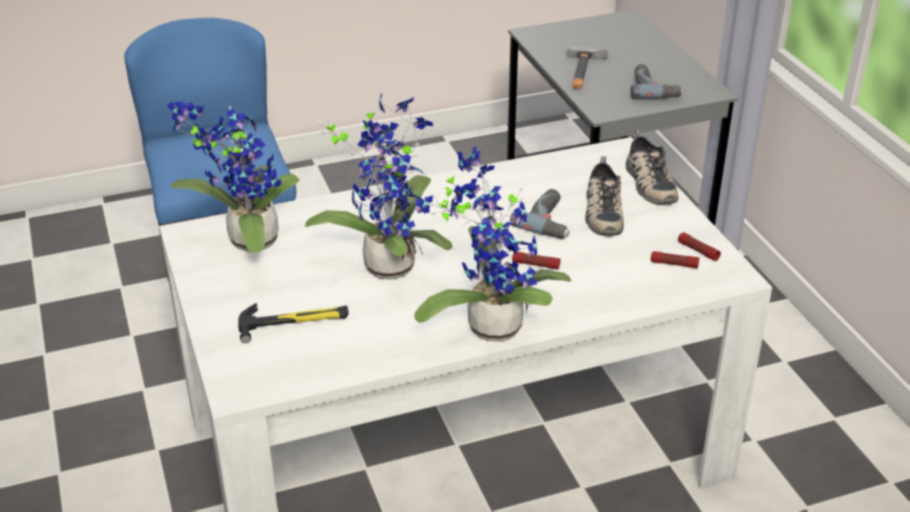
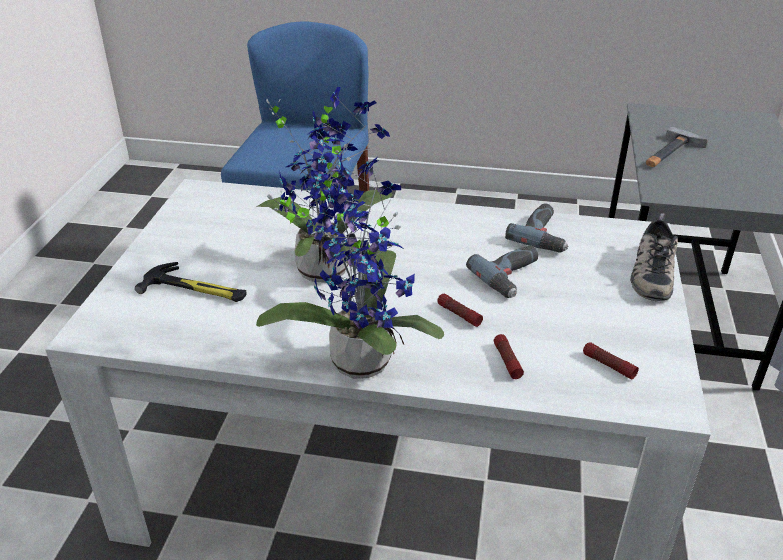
camera: 30 degrees right, 0 degrees up
(247, 241) = (232, 210): potted plant -> none
(601, 211) = (575, 284): shoe -> none
(653, 88) = (734, 186): power drill -> power drill (545, 235)
(698, 251) = (649, 360): flashlight -> flashlight (507, 361)

